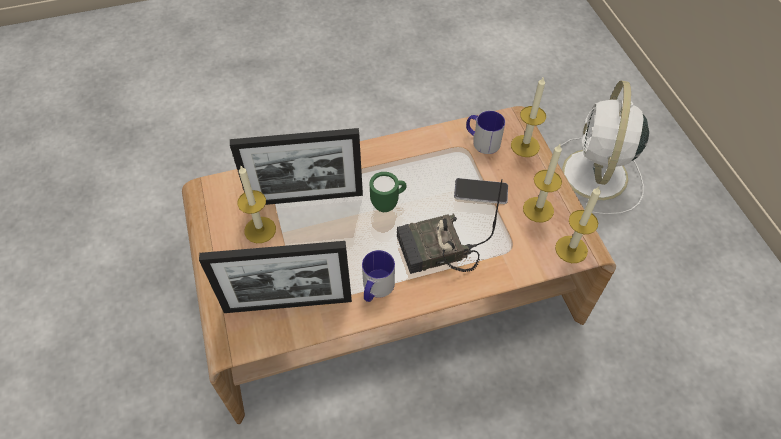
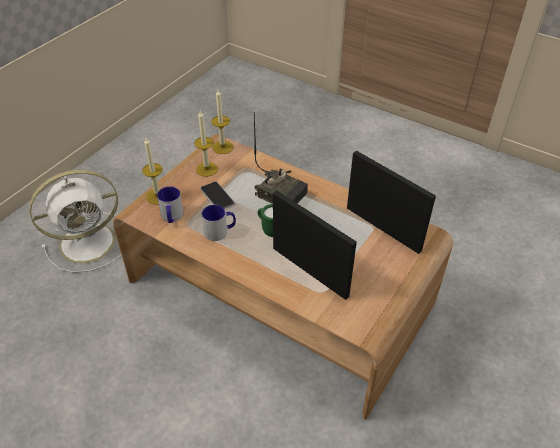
camera: 130 degrees left, 10 degrees down
(260, 230) = (357, 276): candle -> none
(376, 289) = (331, 201): mug -> mug (220, 231)

